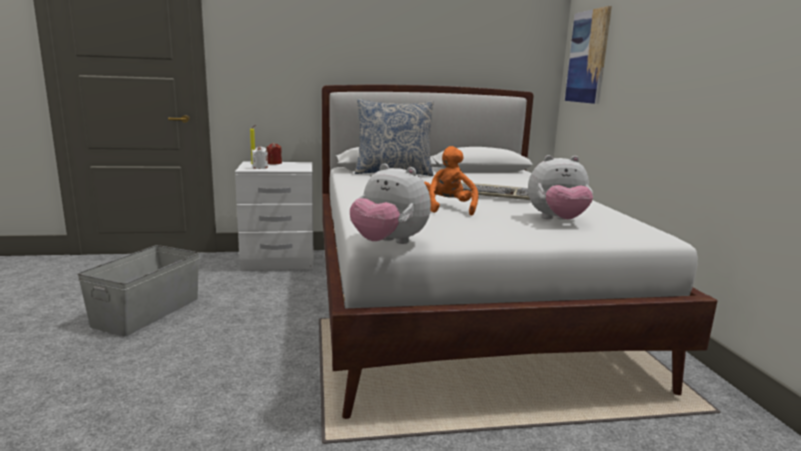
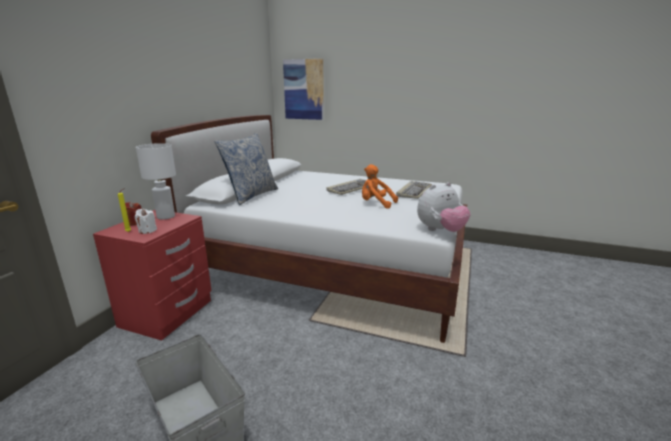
camera: 60 degrees left, 5 degrees up
(278, 261) = (168, 313): white nightstand -> red nightstand
(297, 166) = (165, 217): none -> white table lamp
(557, 220) = (414, 191): plush toy -> keyboard

